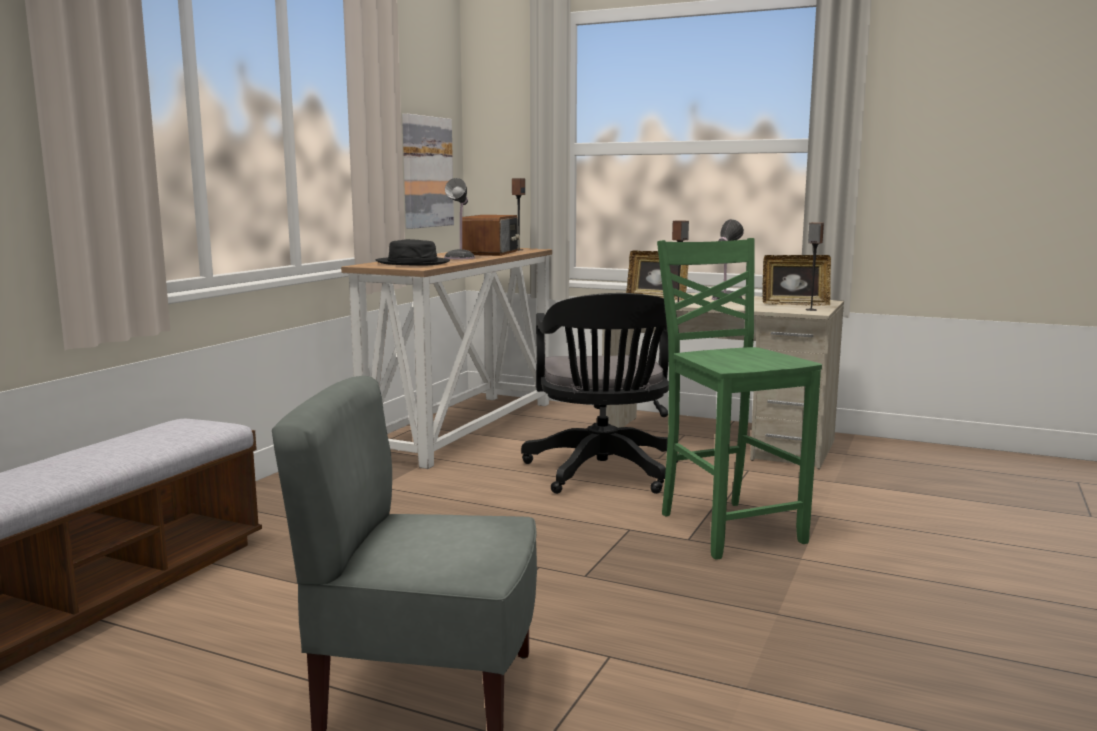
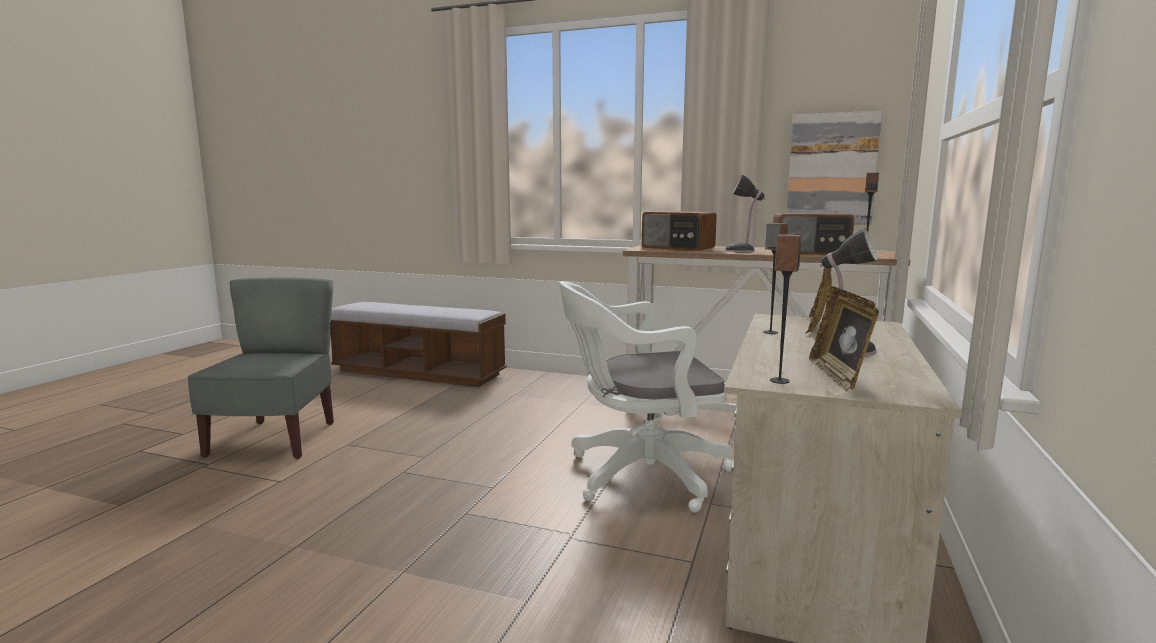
camera: 85 degrees right, 0 degrees up
(413, 263) = (678, 248): black hat -> radio
(603, 474) = (639, 475): black office chair -> white office chair
(728, 527) = (491, 535): green chair -> none

